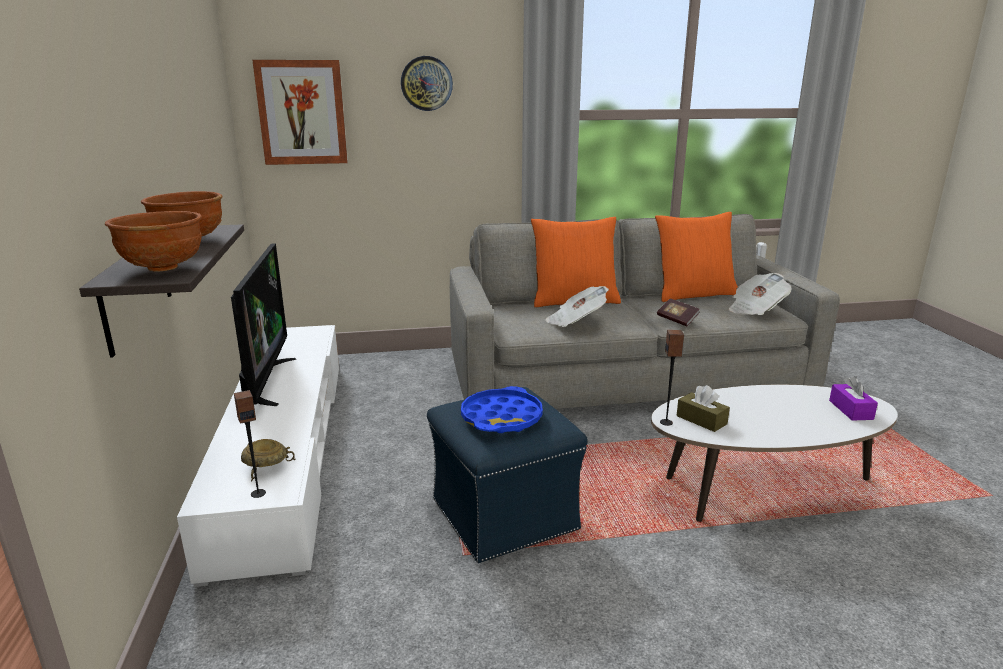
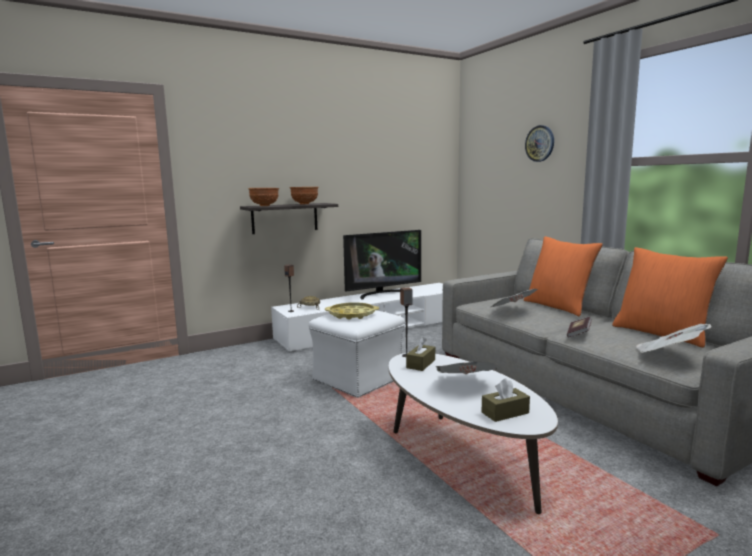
camera: 70 degrees right, 10 degrees down
(302, 113) = (482, 165): picture -> none
(501, 418) = (352, 315): blue tray -> yellow tray
(503, 513) = (358, 378): blue ottoman -> white ottoman
(774, 410) = (465, 384): none -> newspaper
(850, 410) = (505, 413): purple tissue box -> brown tissue box

